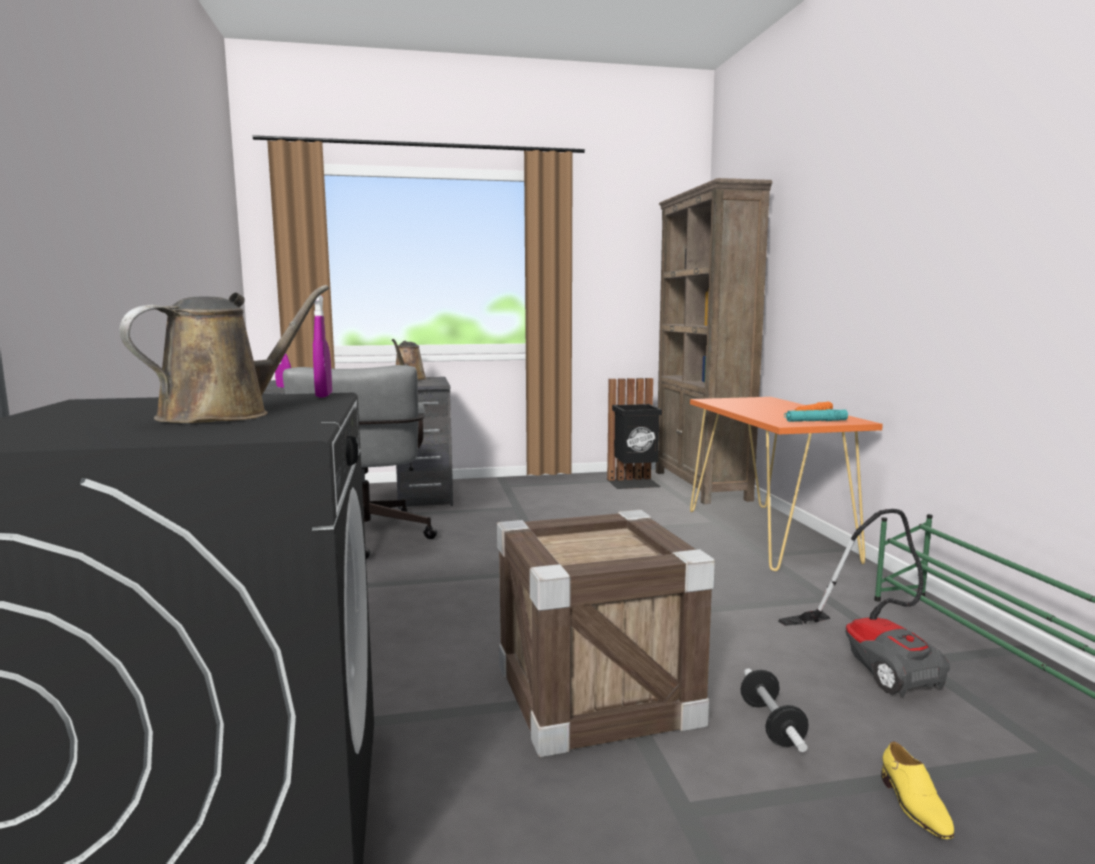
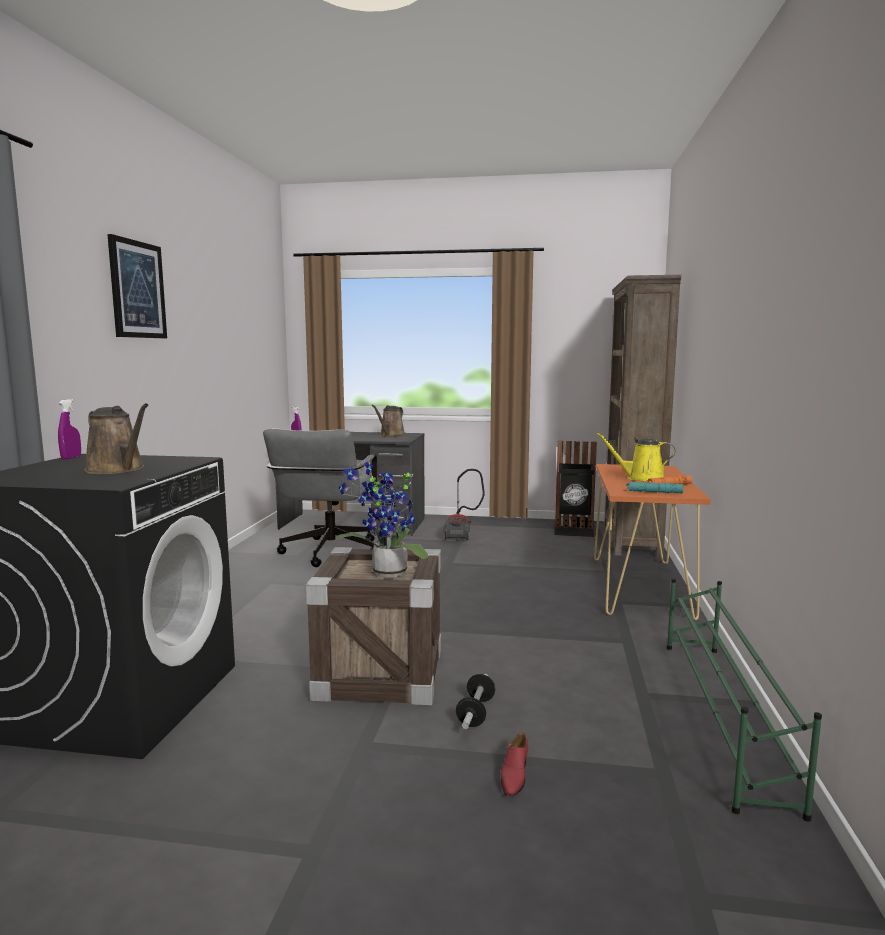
camera: 20 degrees right, 0 degrees up
(92, 137) = (137, 289): none -> picture
(225, 414) = (118, 470): brown watering can -> brown watering can turned 75 degrees clockwise
(324, 395) = (197, 459): purple spray bottle -> purple spray bottle (71, 458)
(613, 551) = (386, 574): none -> potted plant
(770, 409) = (641, 478): none -> yellow watering can
(873, 660) = (606, 688): vacuum cleaner -> vacuum cleaner (460, 533)
(914, 805) = (514, 776): yellow shoe -> red shoe

